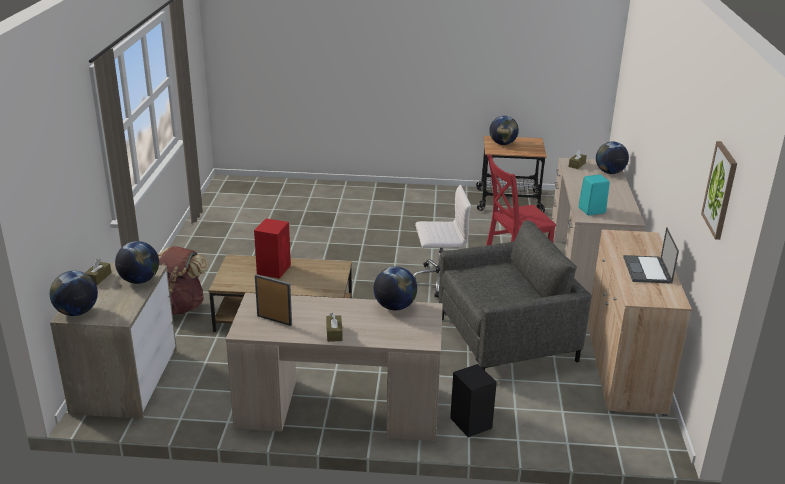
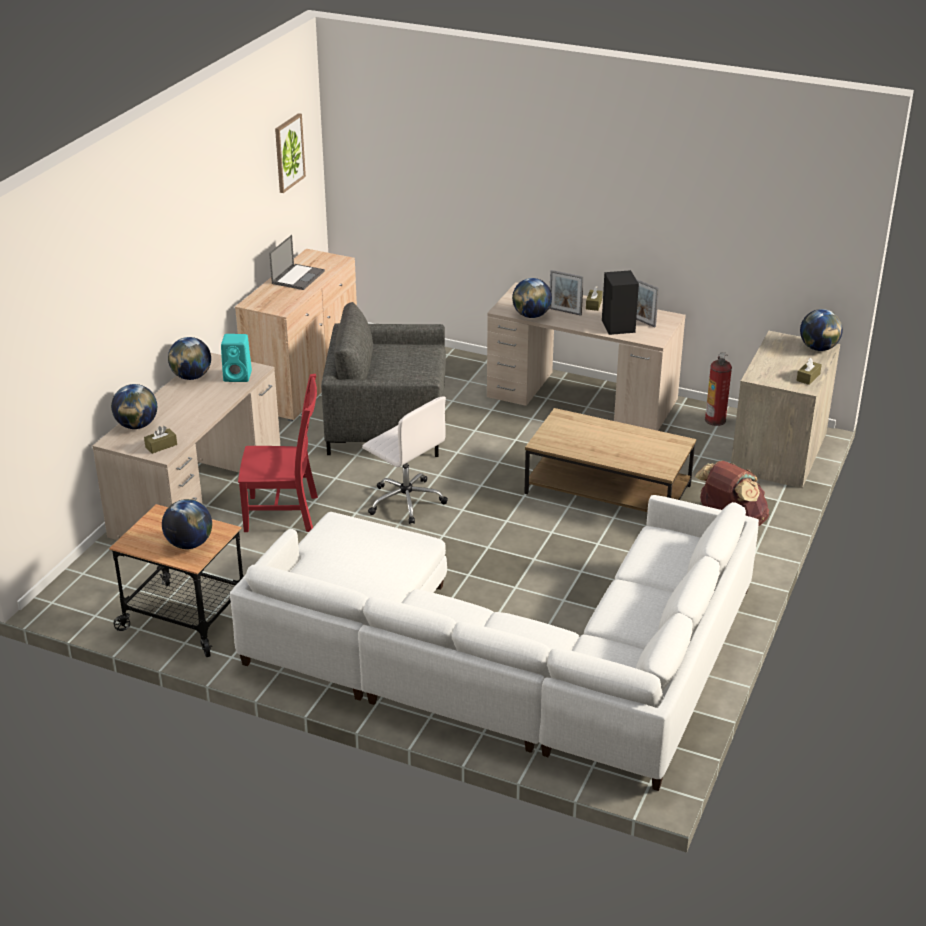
camera: 160 degrees left, 5 degrees up
(139, 280) = (765, 368): globe -> globe (191, 377)
(189, 407) = (715, 420): none -> fire extinguisher
(274, 269) = (618, 451): red speaker -> none
(315, 211) = (508, 658): none -> white sofa
(362, 318) = (565, 311): none -> picture frame
(438, 280) = (405, 501): white office chair -> white office chair turned 150 degrees counterclockwise
(470, 422) = (476, 370): black speaker -> black speaker (618, 327)

